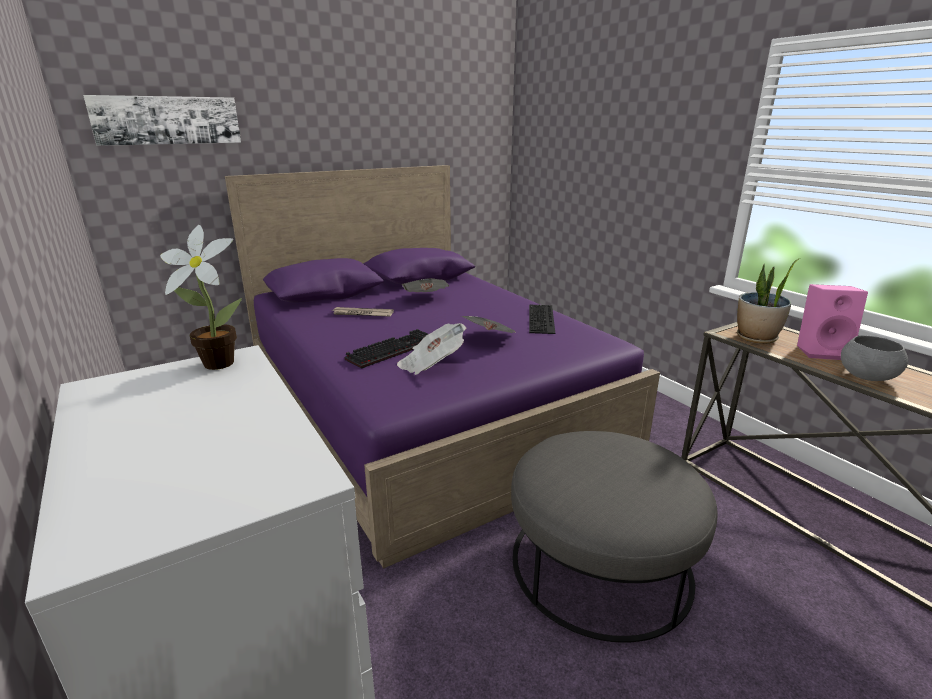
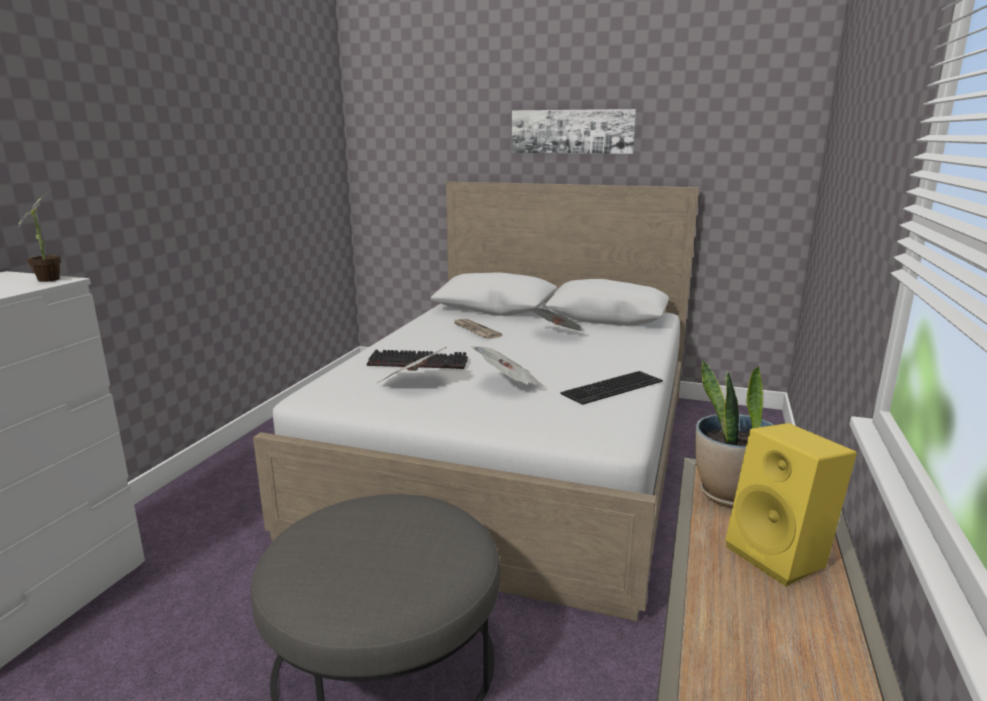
camera: 50 degrees right, 5 degrees down
(167, 120) = (414, 131): picture -> picture (572, 131)
(427, 407) = (516, 455): purple bed -> white bed
(822, 352) = (782, 556): pink speaker -> yellow speaker
(866, 377) = (726, 609): grey bowl -> none

